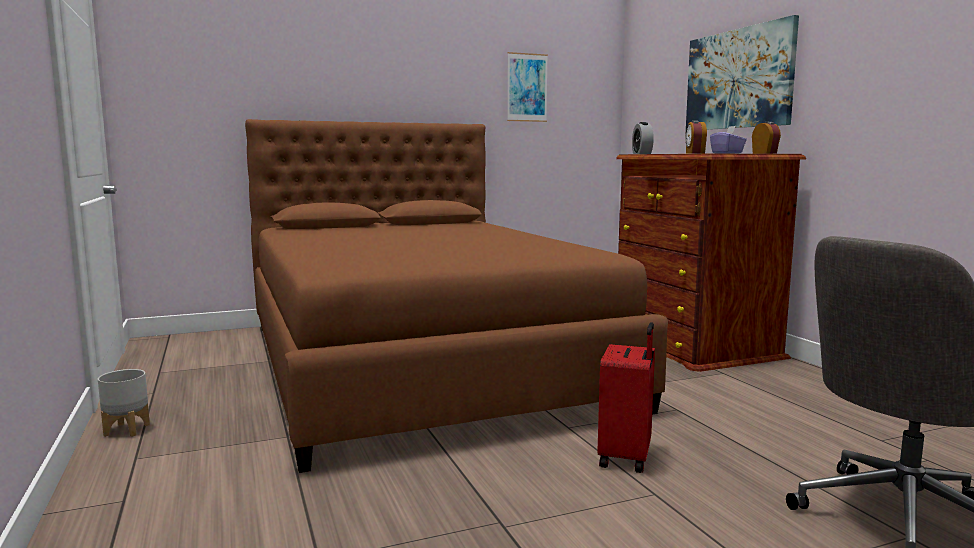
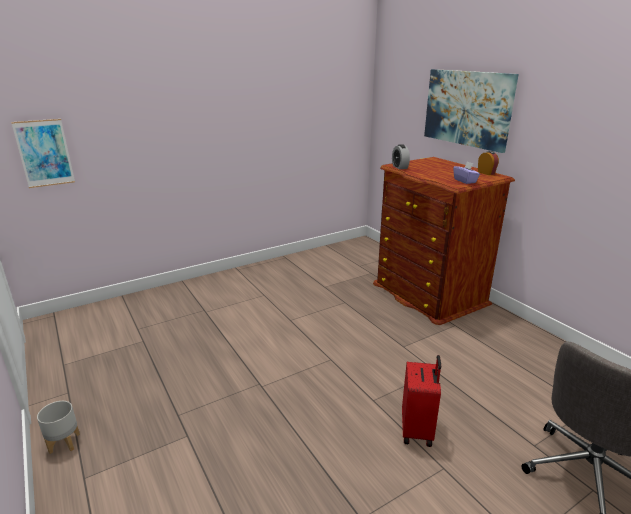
camera: 10 degrees left, 15 degrees up
(420, 362) = (254, 332): brown bed -> none
(527, 87) = (305, 95): picture -> picture (44, 153)
(694, 153) = (442, 179): alarm clock -> none

